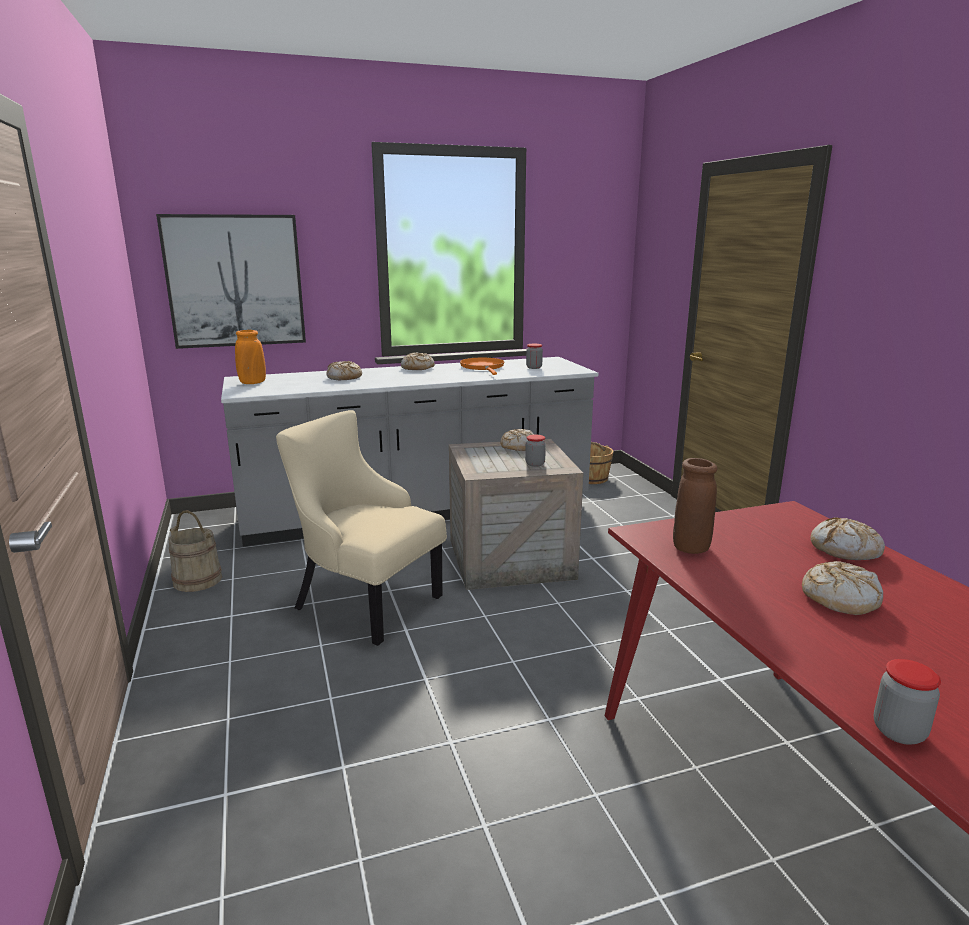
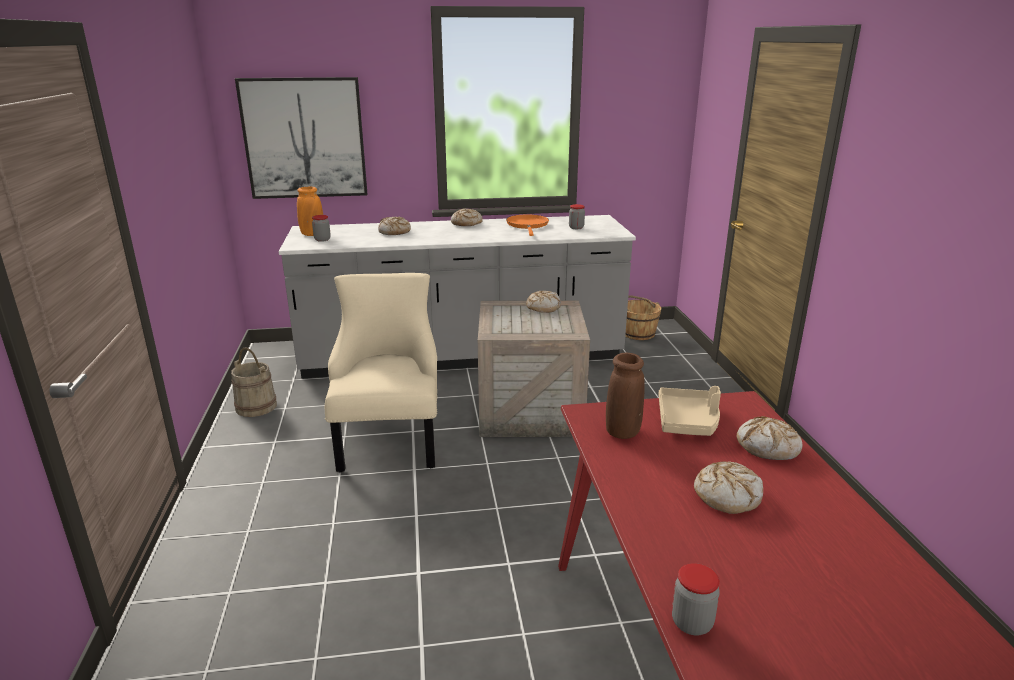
camera: 10 degrees right, 5 degrees up
(369, 605) = (390, 443): beige chair -> beige chair turned 45 degrees clockwise
(535, 464) = (549, 327): jar -> jar (322, 239)
(750, 532) = (688, 421): none -> beige tray

